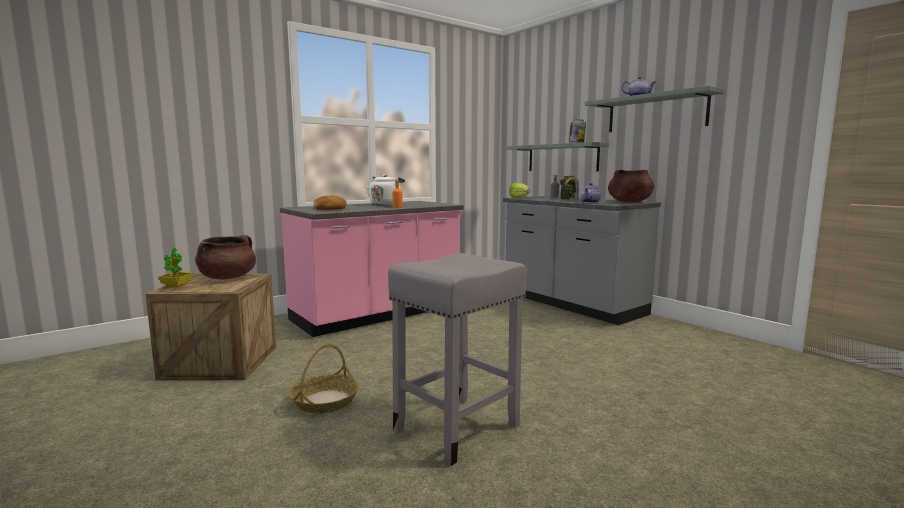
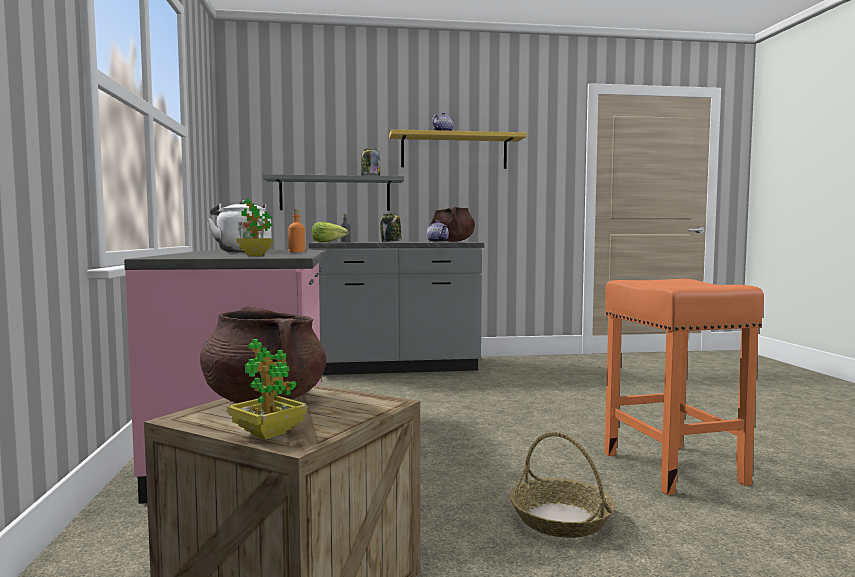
camera: 60 degrees left, 5 degrees down
(330, 209) = (255, 255): bread -> potted plant
(458, 427) = (670, 467): grey stool -> orange stool
(656, 113) = (454, 152): grey shelf -> yellow shelf

